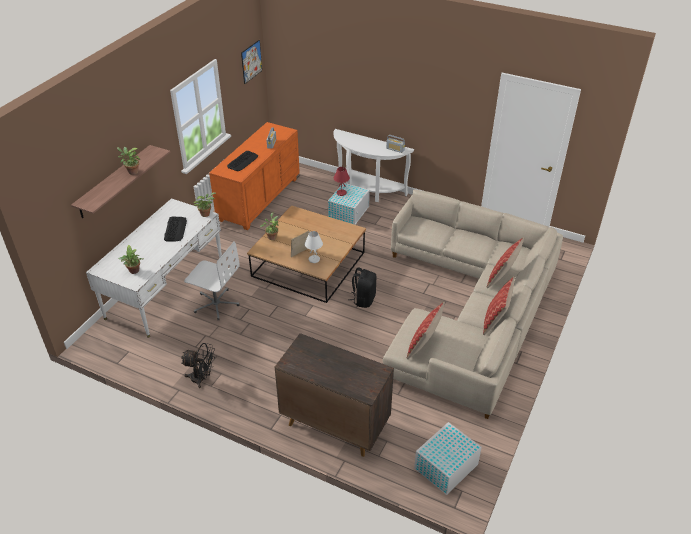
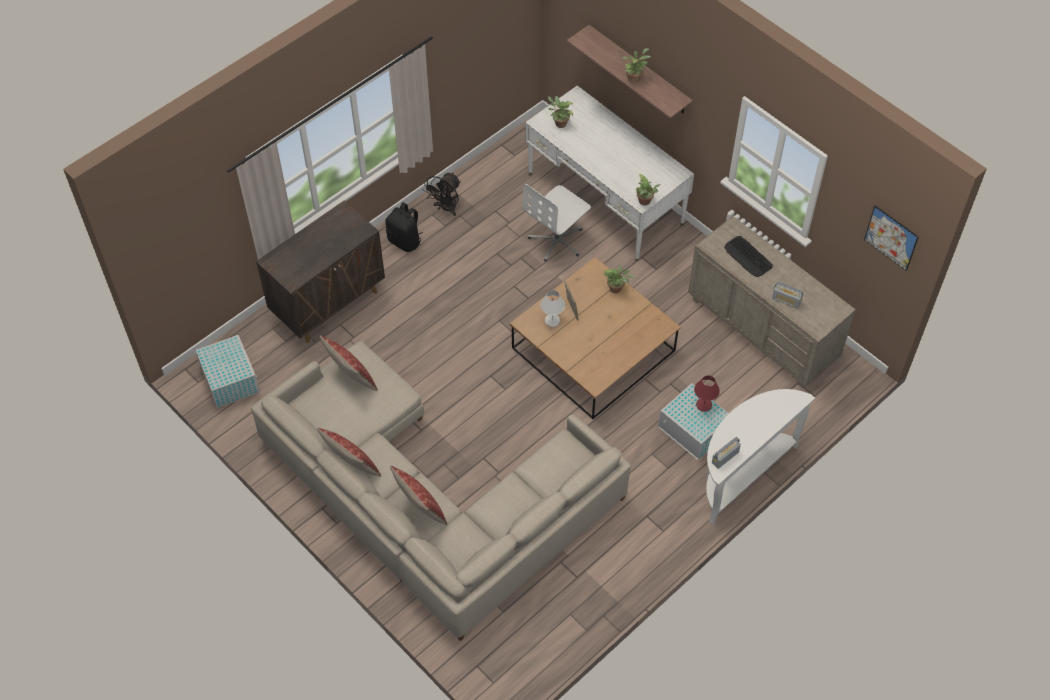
camera: 110 degrees right, 15 degrees up
(175, 229) = (624, 168): keyboard -> none
(259, 199) = (762, 329): orange dresser -> beige dresser
(363, 299) = (500, 388): black backpack -> black backpack (405, 241)

